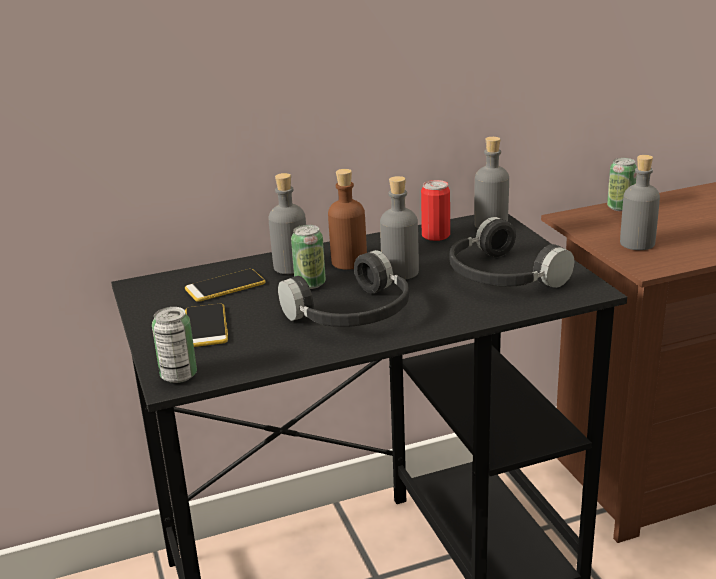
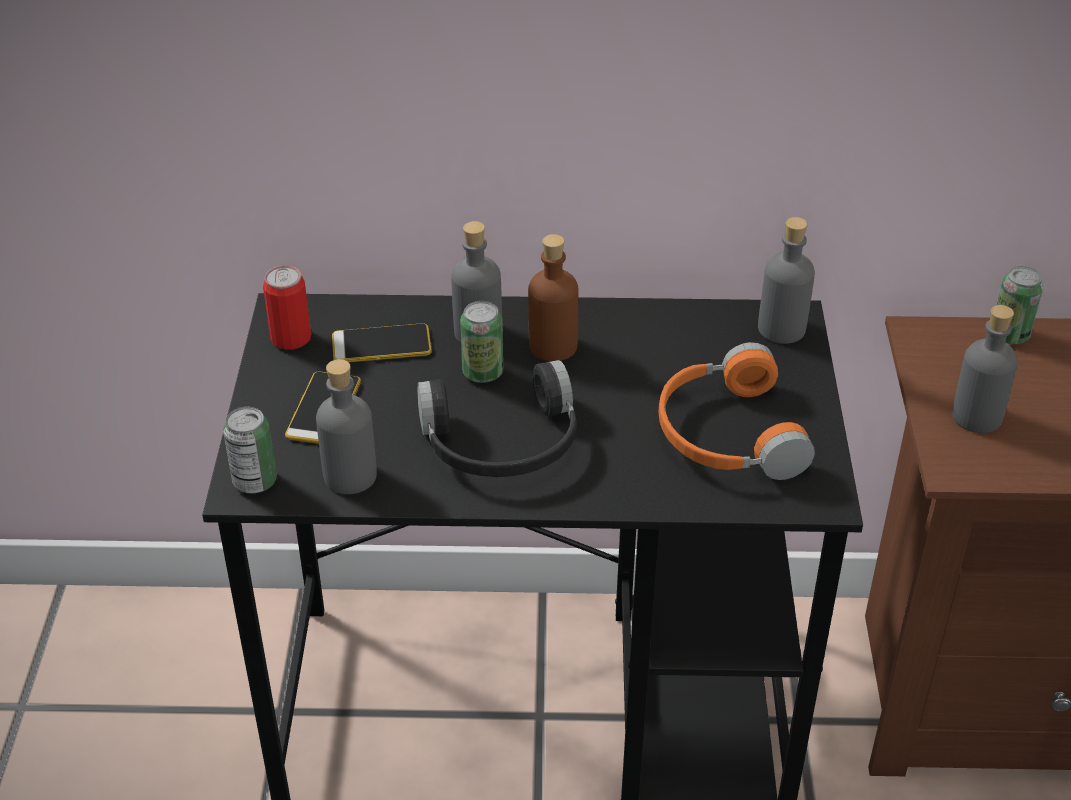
camera: 20 degrees right, 15 degrees up
(400, 272) = (604, 386): grey bottle -> grey bottle (350, 476)
(436, 235) = (694, 329): can -> can (291, 338)
(500, 276) = (725, 434): black headphones -> orange headphones

